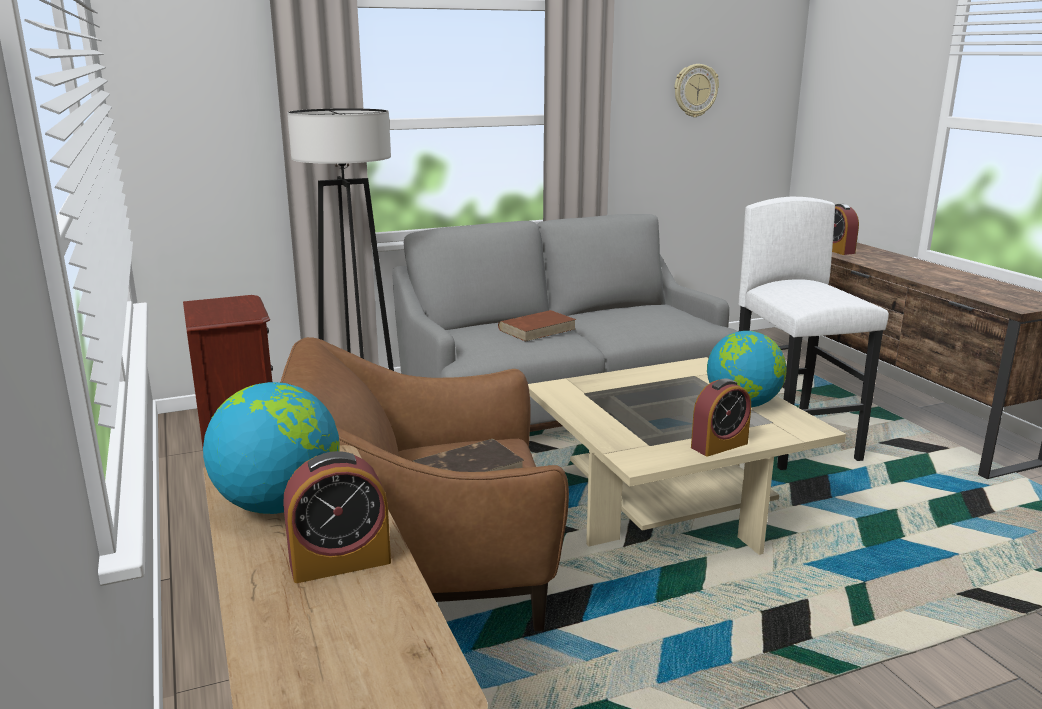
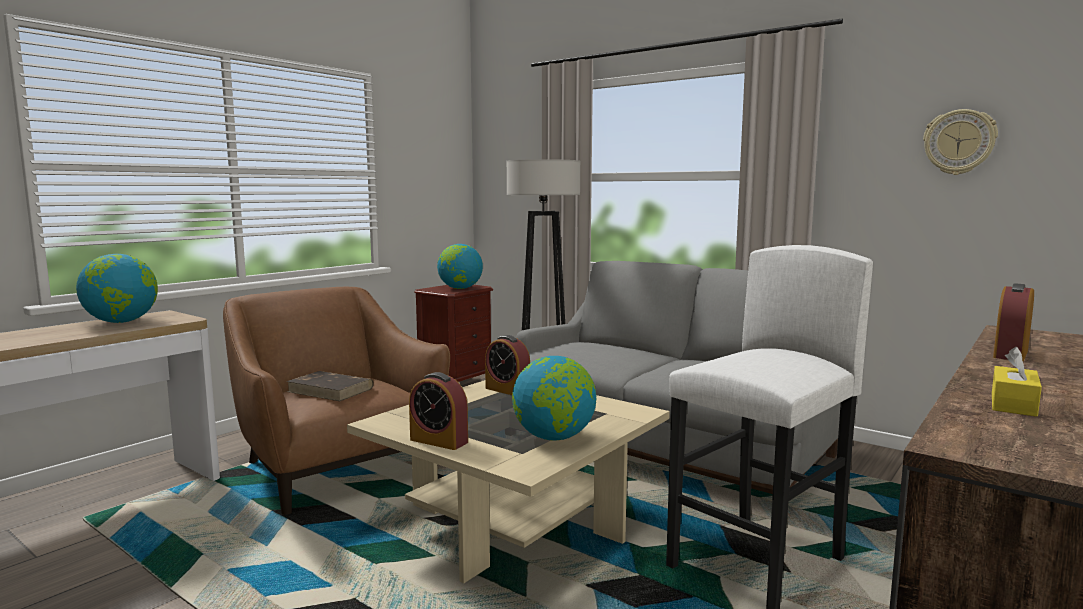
camera: 60 degrees right, 10 degrees down
(236, 307) = (460, 288): none -> globe
(340, 562) = (49, 336): alarm clock -> alarm clock (507, 390)
(537, 329) = (613, 353): brown book -> none
(946, 279) = (1013, 404): none -> yellow tissue box

